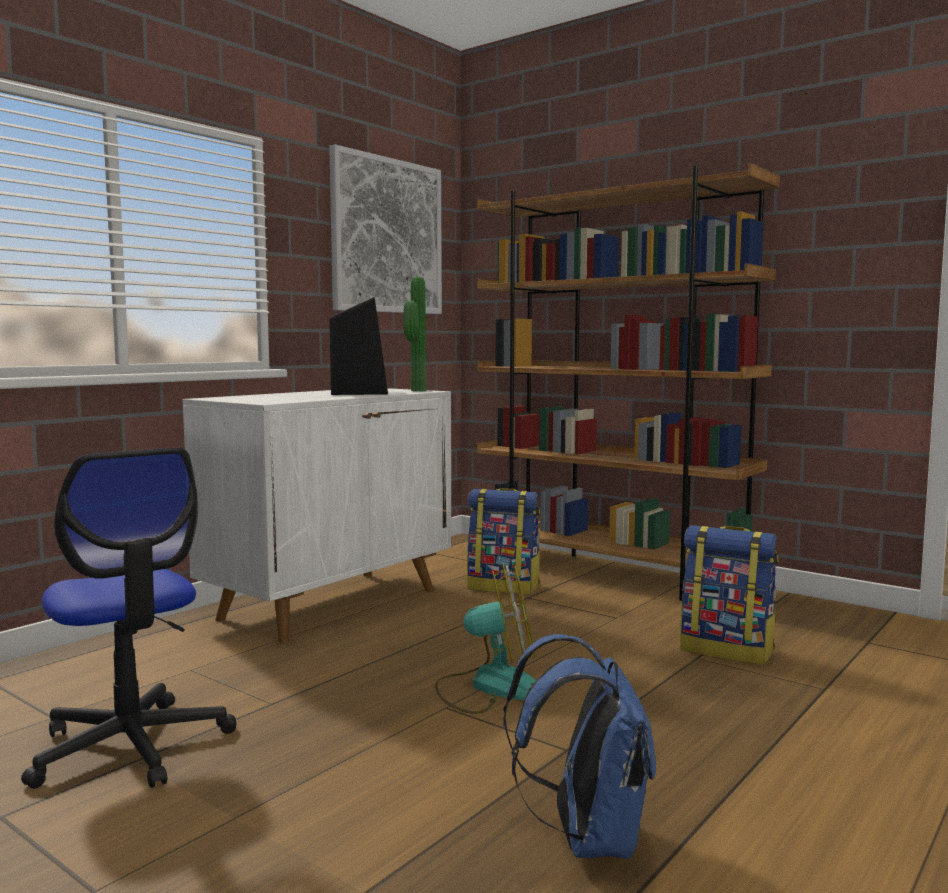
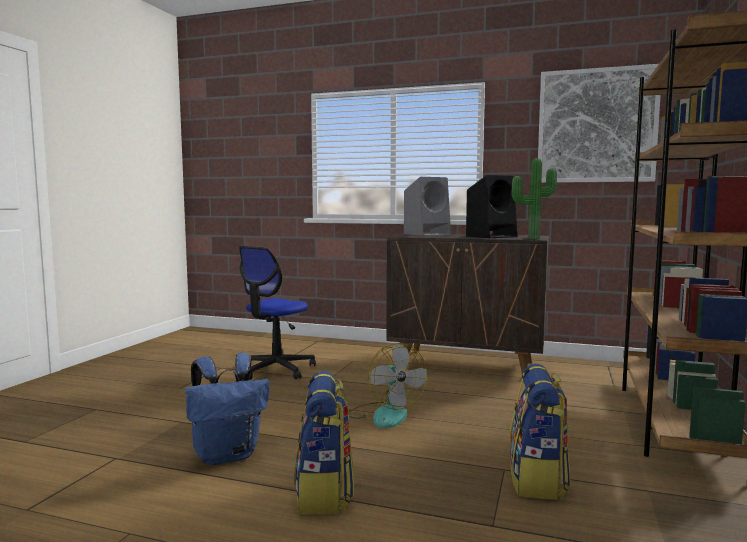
camera: 70 degrees right, 0 degrees up
(257, 397) = (427, 234): none -> grey speaker
(332, 604) = (467, 364): white cabinet -> brown cabinet
(504, 587) = (568, 395): backpack -> backpack (325, 494)

